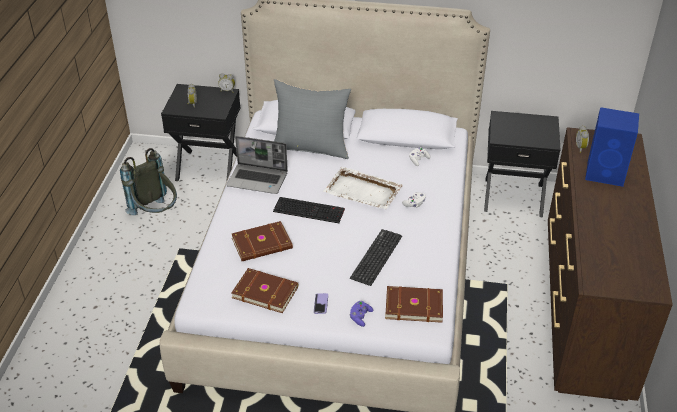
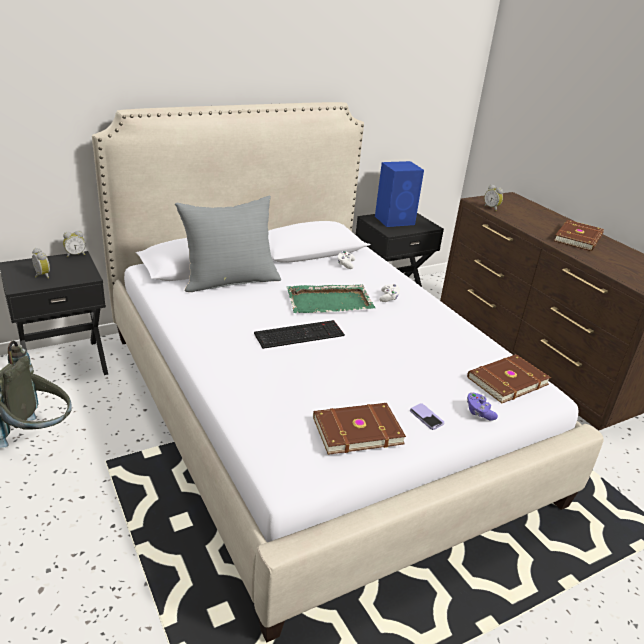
camera: 40 degrees left, 10 degrees down
(258, 179) = (207, 324): laptop -> none
(262, 244) = (292, 383): brown book -> brown book (579, 238)
(363, 191) = (330, 301): white tray -> green tray
(376, 257) = (417, 352): keyboard -> none
(606, 173) = (533, 219): blue speaker -> blue speaker (395, 220)

